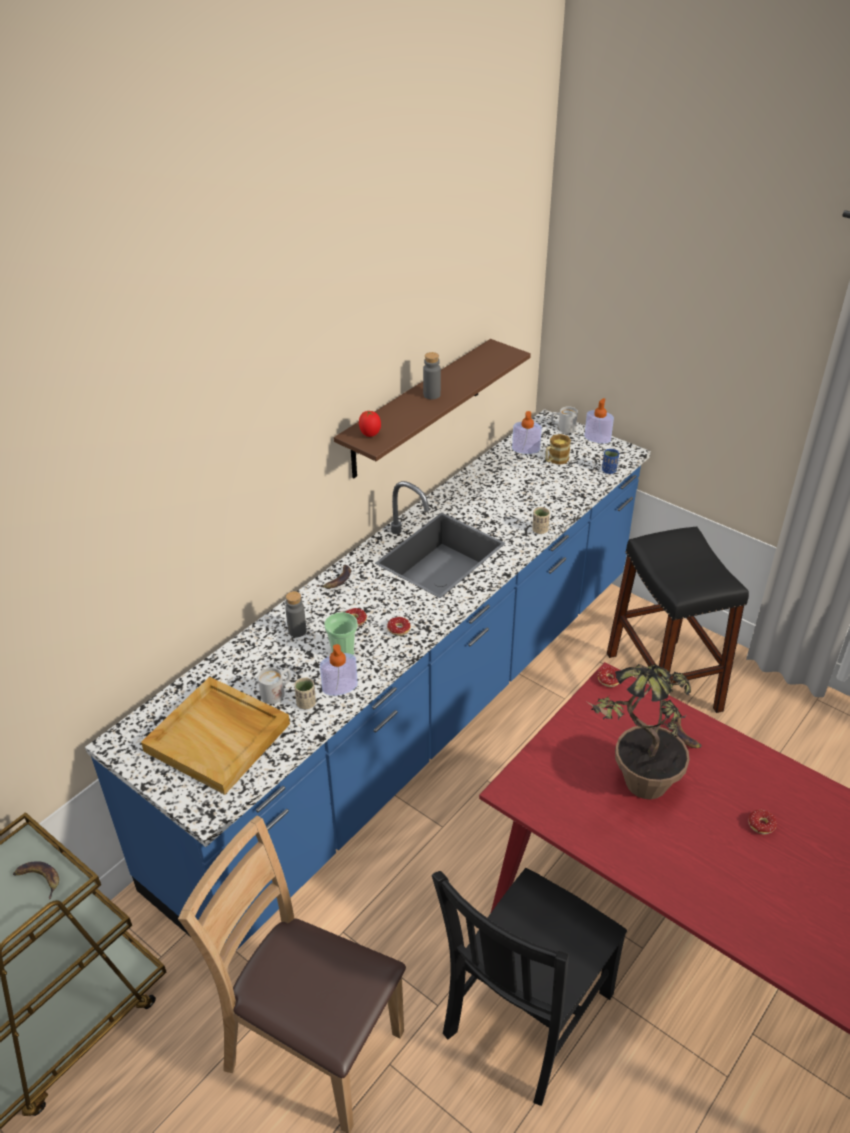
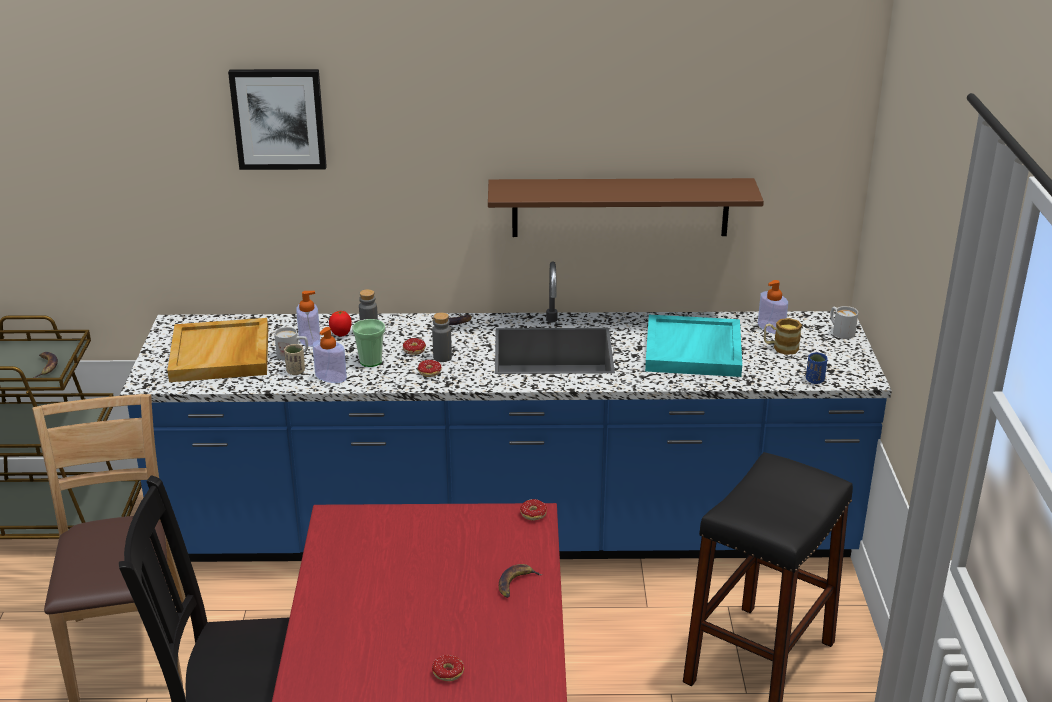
camera: 50 degrees right, 10 degrees down
(165, 475) = (279, 119): none -> picture
(370, 434) = (514, 189): tomato -> tomato (341, 334)
(431, 395) = (614, 188): grey bottle -> grey bottle (442, 357)
(517, 495) = (694, 351): none -> turquoise tray
(540, 530) = (660, 381): beige cup -> none
(597, 438) = (857, 354): soap dispenser -> soap dispenser (309, 338)
(633, 789) = (409, 581): potted plant -> none

